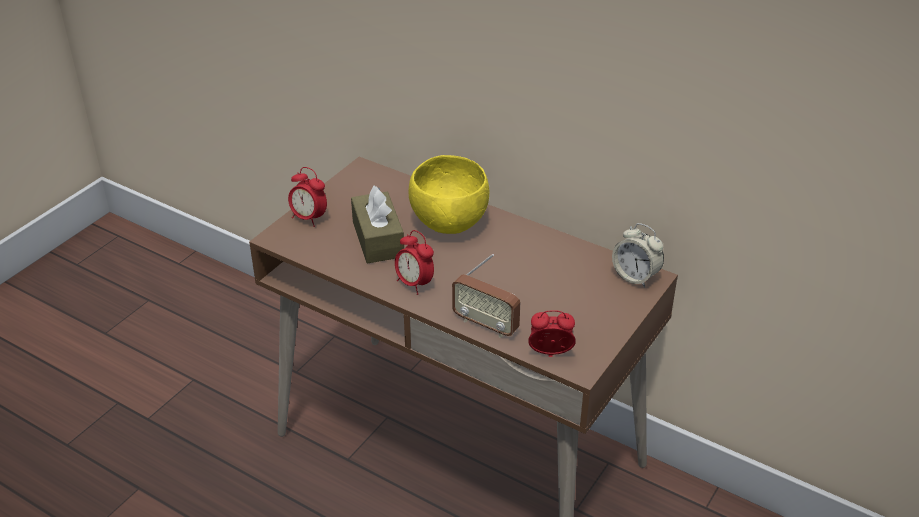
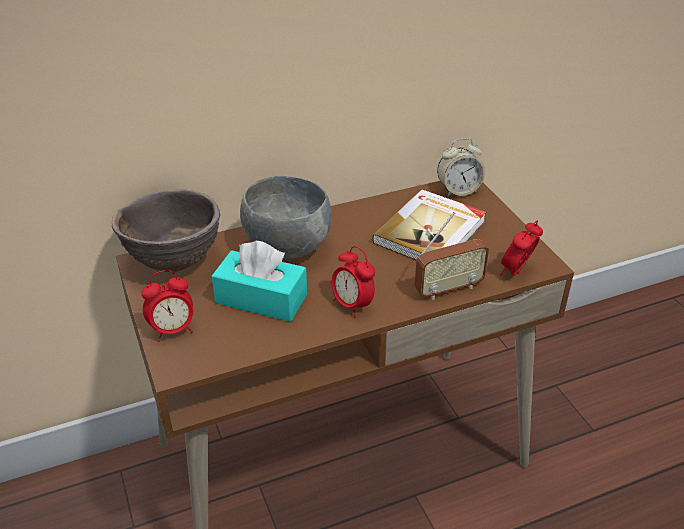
camera: 55 degrees left, 0 degrees up
(377, 183) = (175, 262): none -> brown bowl
(378, 239) = (261, 299): brown tissue box -> turquoise tissue box
(414, 284) = (352, 305): alarm clock -> alarm clock turned 60 degrees clockwise
(448, 223) = (288, 248): yellow bowl -> grey bowl
(553, 286) = (431, 232): none -> book

